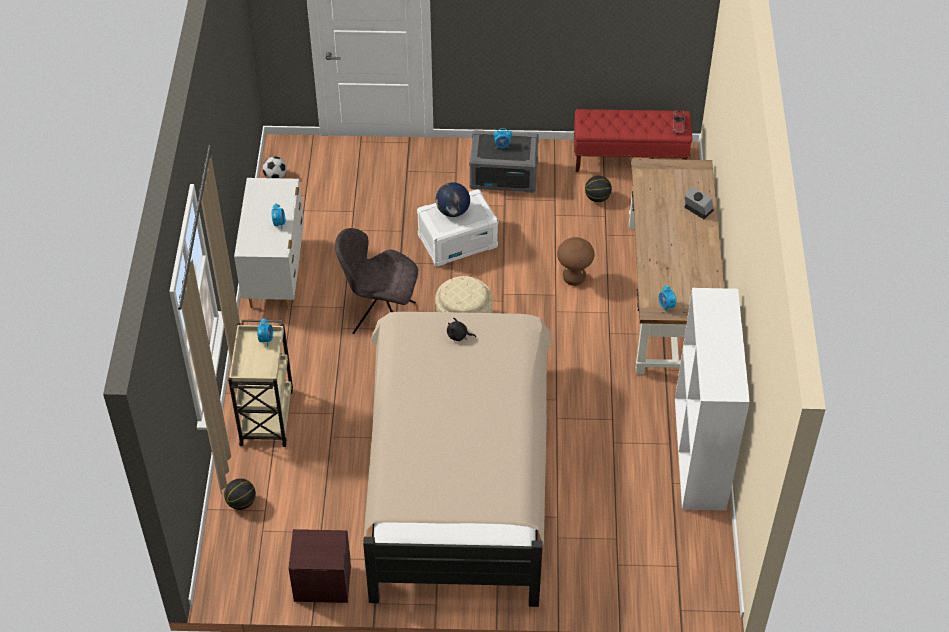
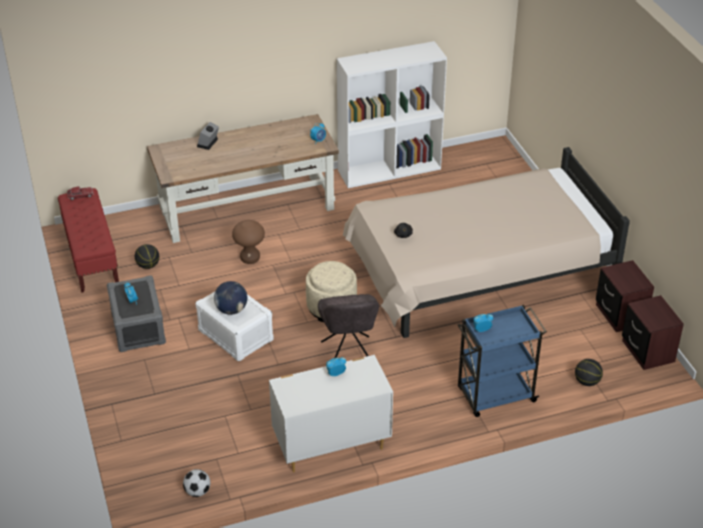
camera: 110 degrees left, 10 degrees down
(253, 581) = (647, 351): none -> brown nightstand
(266, 415) = (495, 396): beige cart -> blue cart

